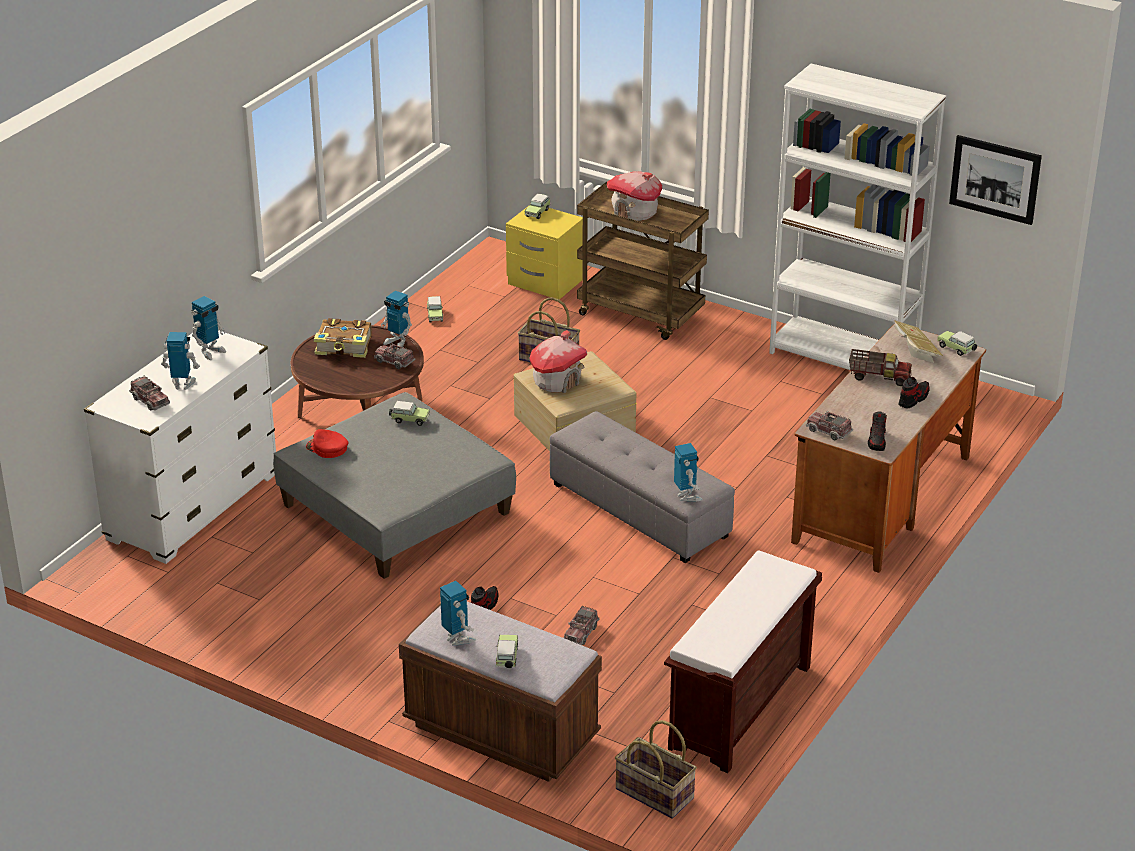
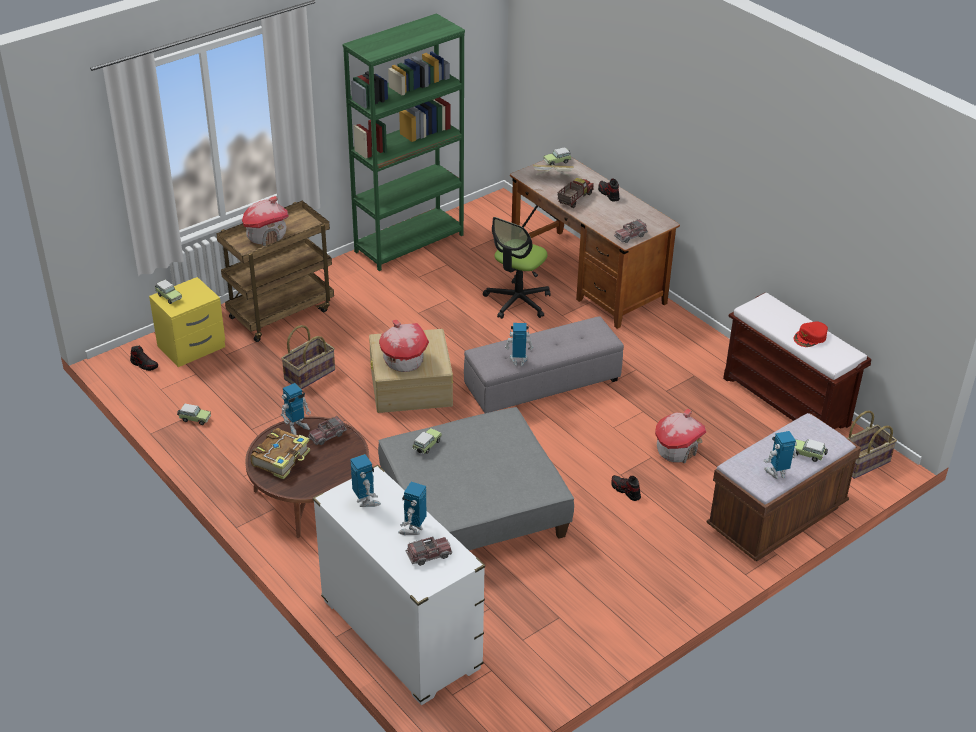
camera: 70 degrees left, 5 degrees up
(327, 448) = (442, 501): red cap -> red cap (810, 337)
(581, 633) = (677, 450): toy truck -> toy house
(687, 496) = (604, 337): toy robot -> toy robot (518, 361)
(788, 459) = (517, 301): none -> office chair
(843, 359) = (409, 243): white bookcase -> green bookcase
(877, 441) = (651, 221): shoe -> shoe (144, 364)
(995, 179) = (469, 55): picture -> none

